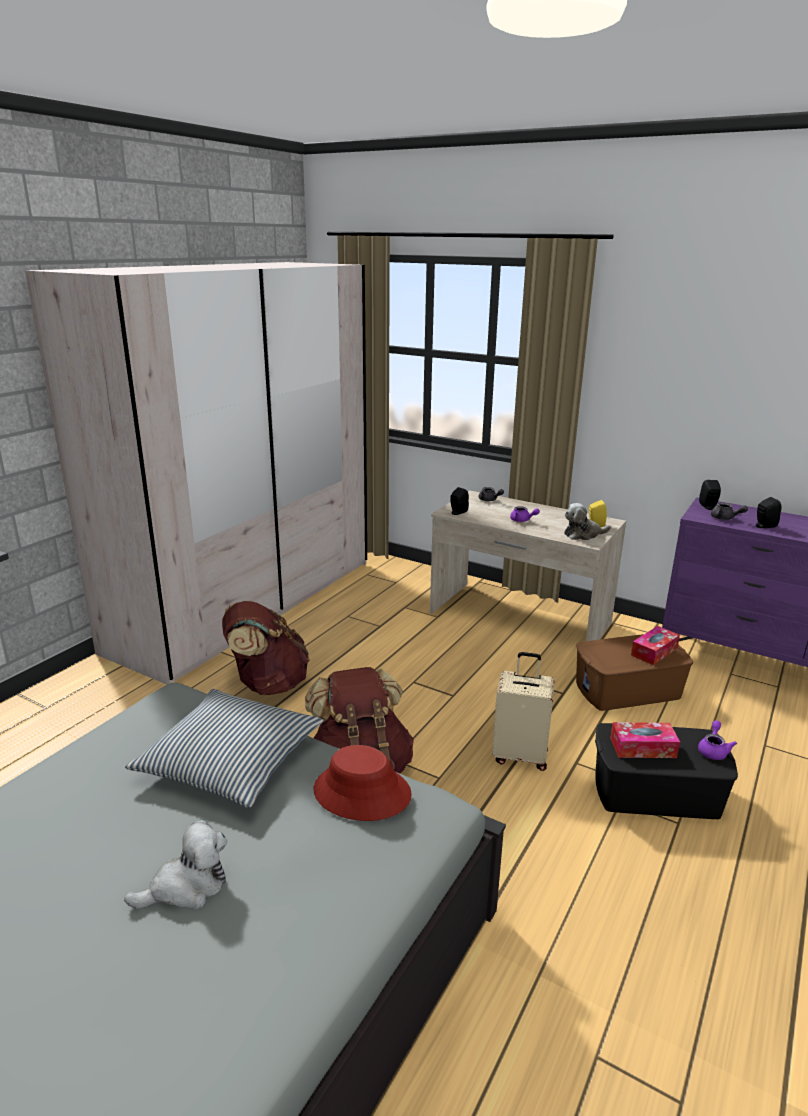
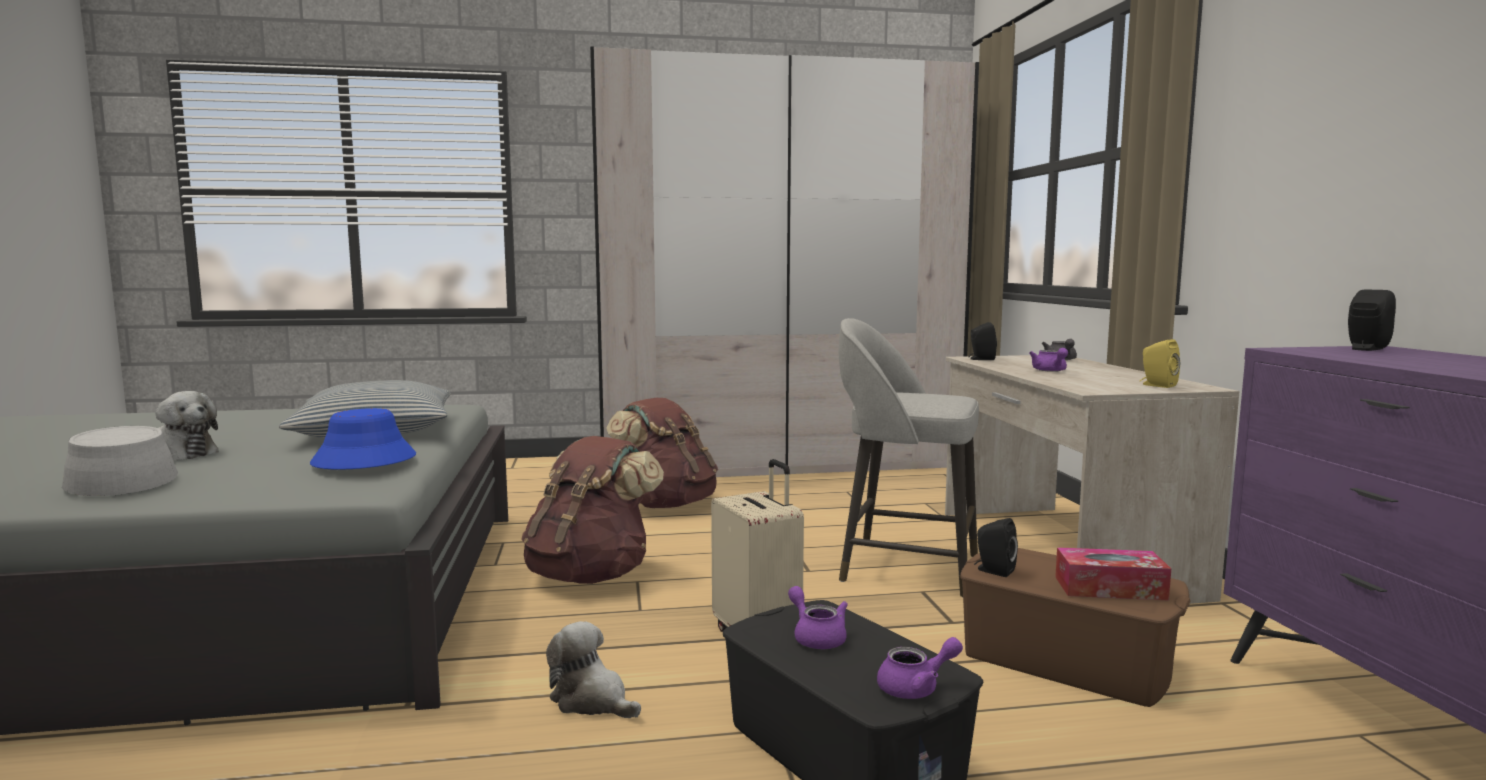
camera: 50 degrees right, 15 degrees down
(268, 935) = (120, 479): none -> grey hat
(361, 793) = (364, 460): red hat -> blue hat
(485, 666) = (905, 567): none -> grey stool
(583, 534) = (1104, 386): plush toy -> plush toy (592, 700)
(642, 748) = (816, 637): tissue box -> purple teapot
(725, 518) = (1355, 354): grey teapot -> none
(763, 526) = (1425, 364): black speaker -> black speaker (993, 571)

